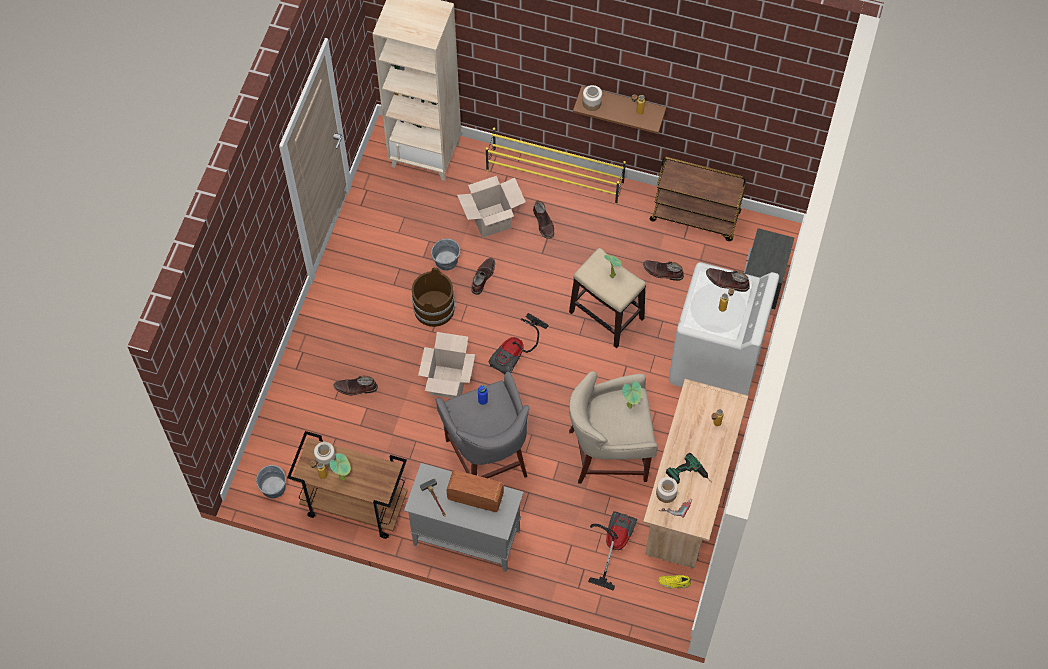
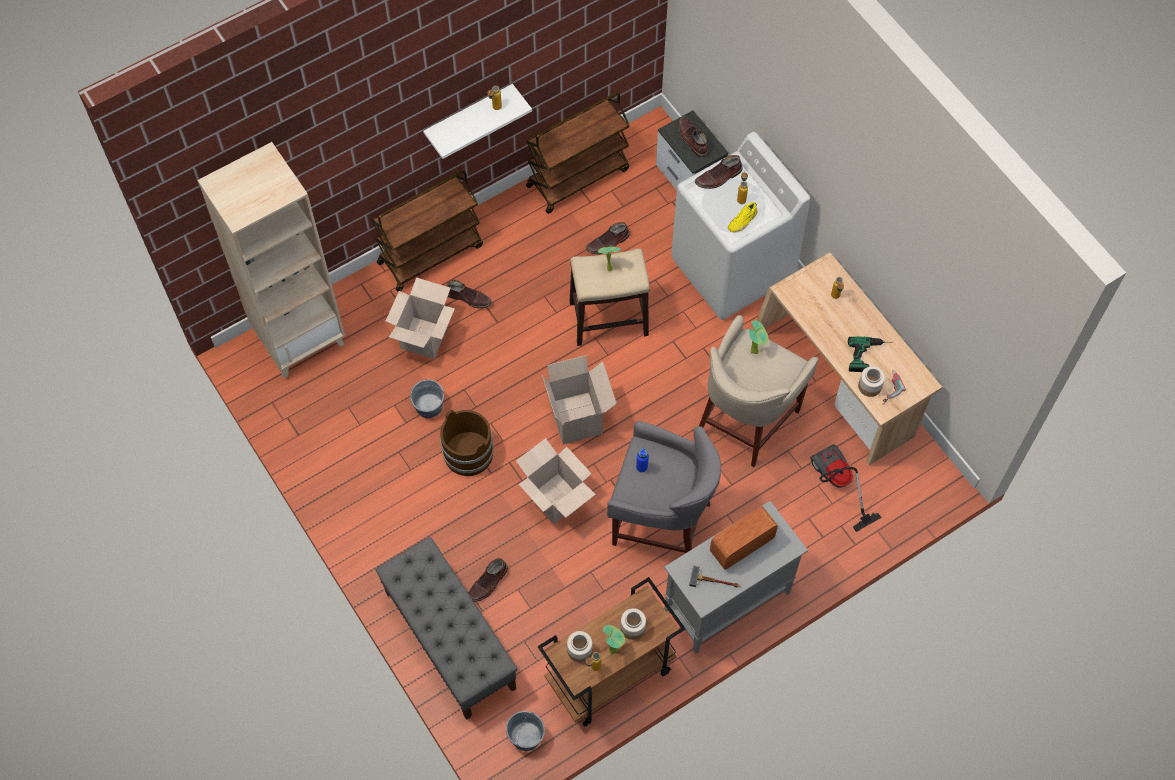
camera: 50 degrees left, 0 degrees up
(299, 395) = (449, 640): none -> grey bench
(482, 277) = (475, 389): brown boot -> brown boot (692, 139)
(516, 352) = (578, 418): vacuum cleaner -> cardboard box
(555, 177) = (431, 253): yellow shoe rack -> brown cart
(591, 103) = (449, 136): jar -> jar (632, 627)
(623, 104) = (469, 117): brown shelf -> white shelf
(674, 583) = (914, 463): yellow shoe -> yellow shoe (742, 221)

